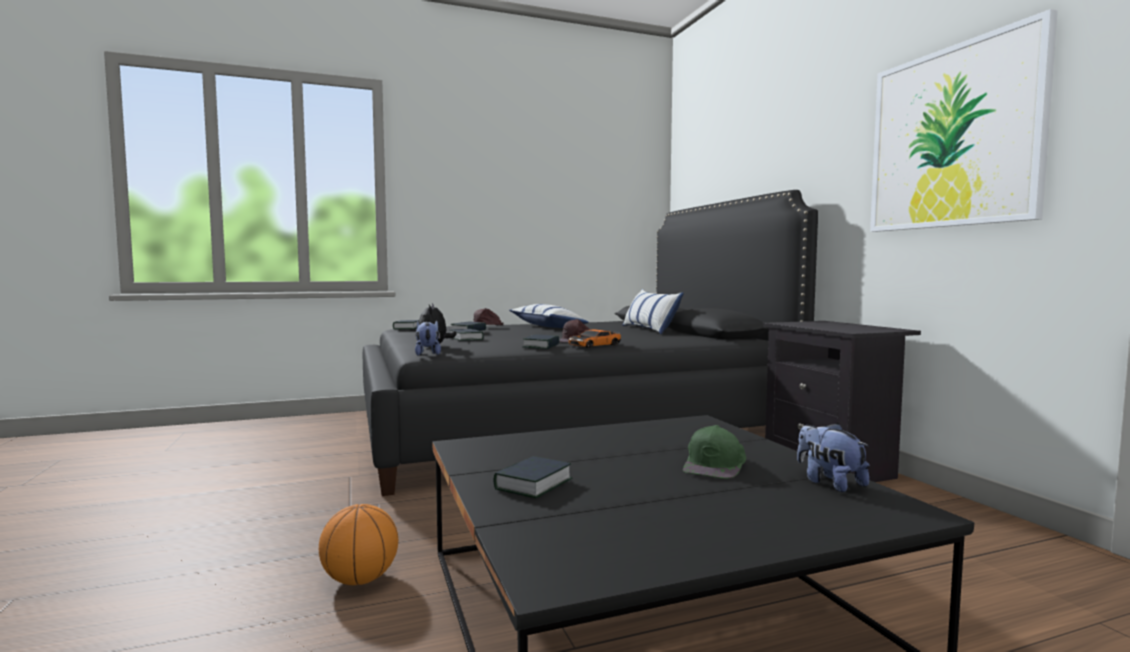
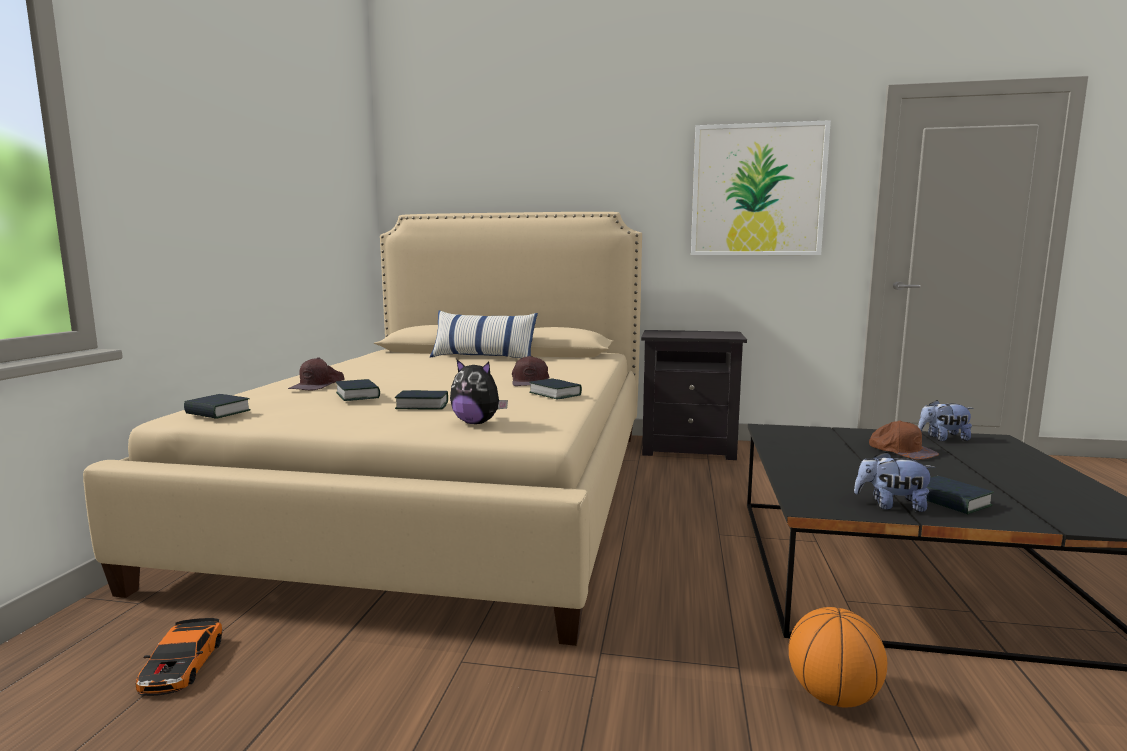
camera: 60 degrees left, 5 degrees up
(427, 354) = (540, 433): plush toy -> plush toy (891, 506)
(547, 327) = (378, 372): pillow -> none
(565, 427) = (450, 493): black bed -> beige bed
(594, 345) = (576, 382): toy car -> toy car (182, 665)
(716, 465) = (901, 450): green cap -> brown cap

